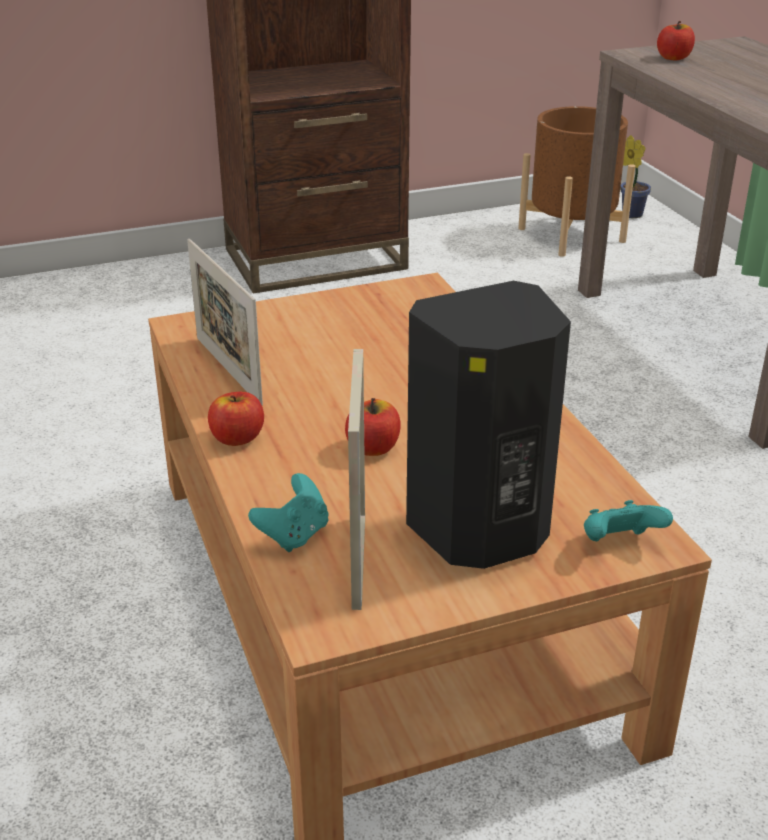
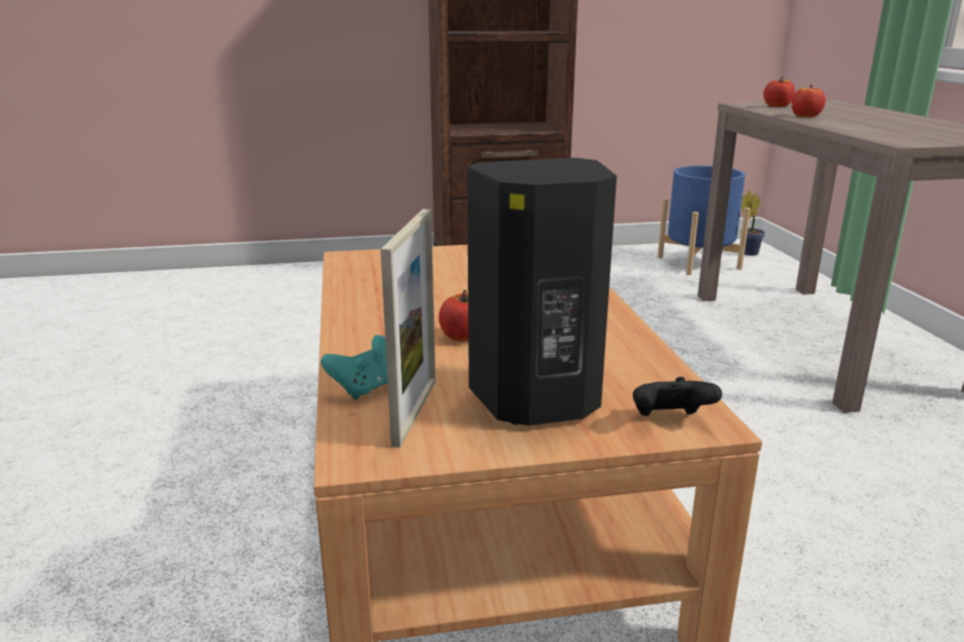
camera: 10 degrees right, 10 degrees down
(228, 370) = (368, 283): picture frame -> none
(237, 438) = (352, 323): apple -> apple (805, 116)
(571, 235) = (698, 262): brown planter -> blue planter
(619, 544) = (669, 420): turquoise game controller -> black game controller

